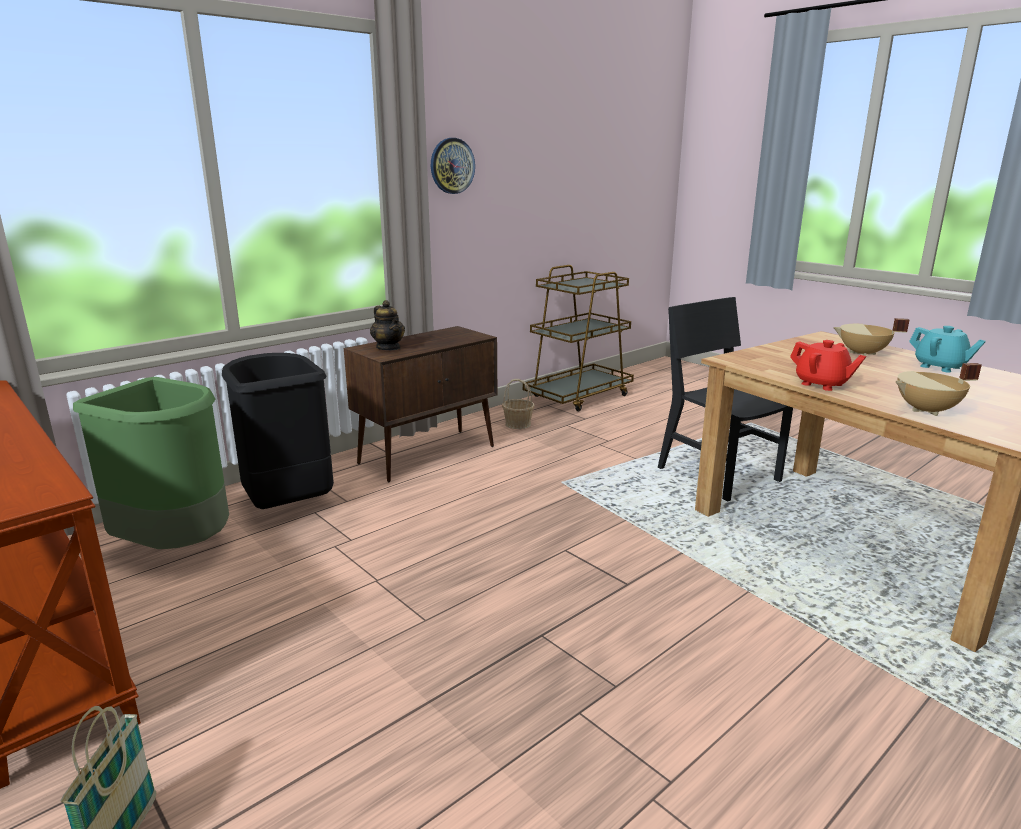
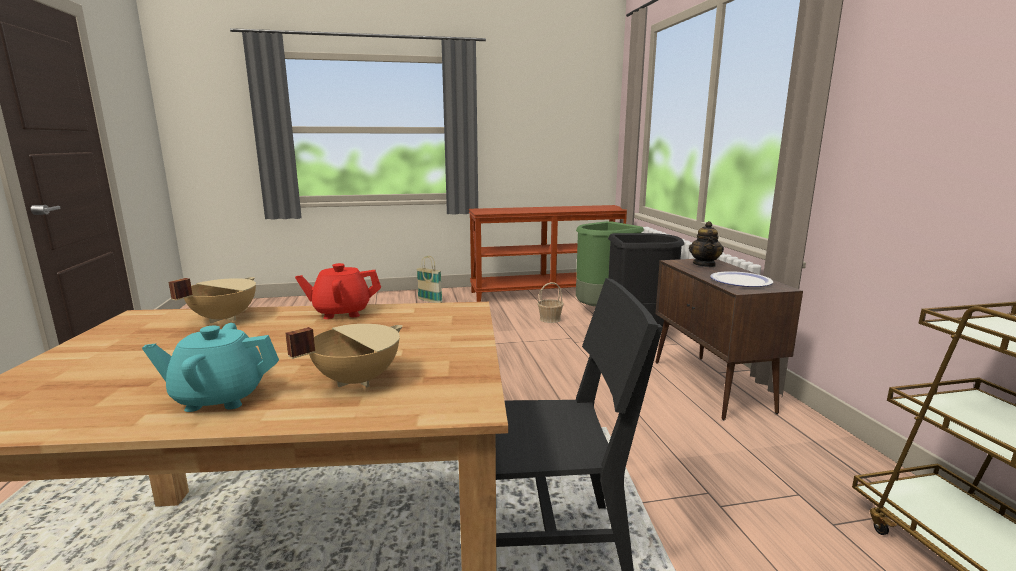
camera: 120 degrees right, 5 degrees down
(388, 348) = (704, 265): teapot -> teapot turned 75 degrees counterclockwise
(447, 337) = (740, 281): none -> plate
(452, 166) = (898, 92): wall clock -> none
(518, 424) = (805, 456): basket -> basket (550, 319)

